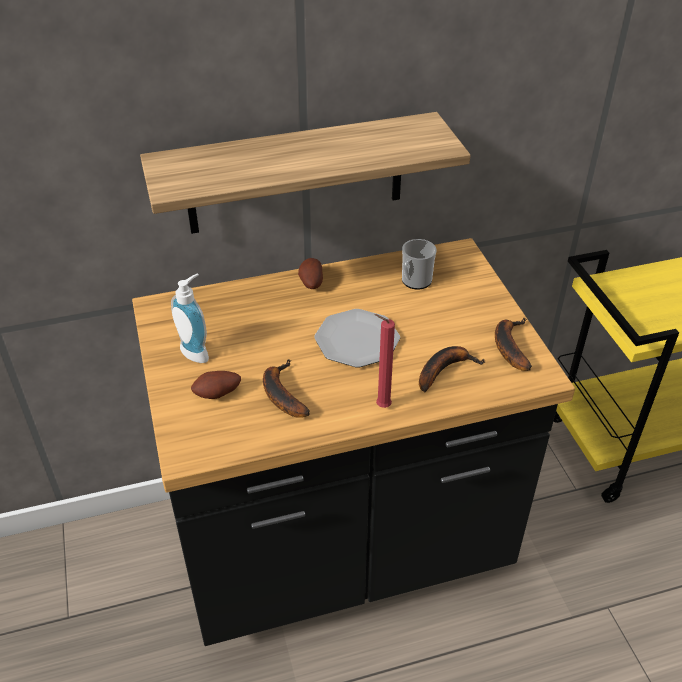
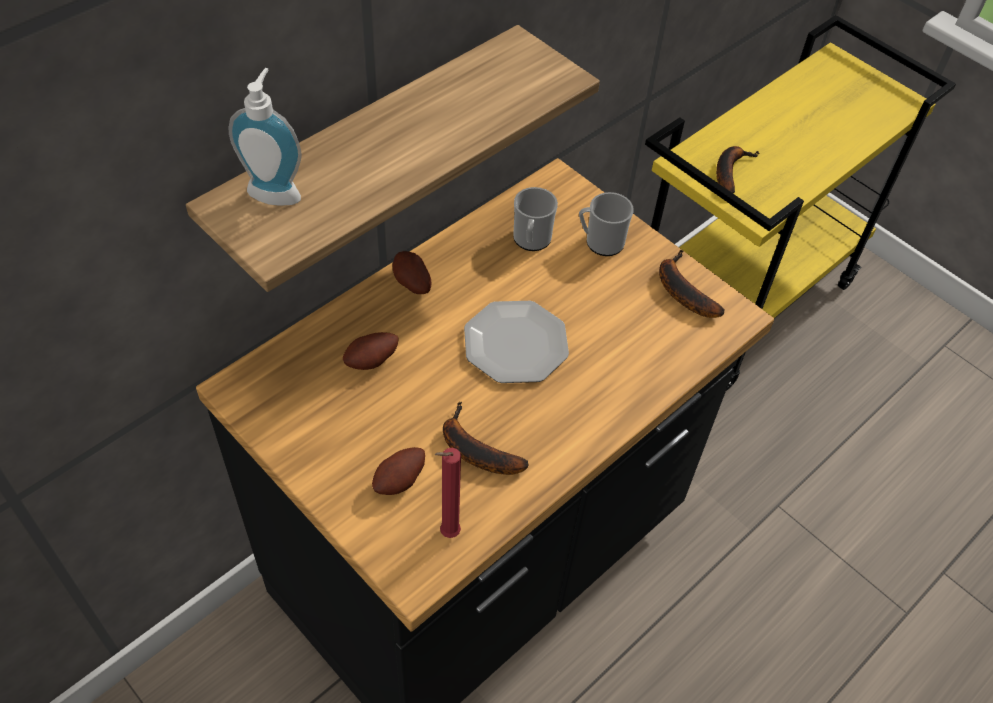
camera: 30 degrees left, 10 degrees up
(197, 351) = (335, 431): soap dispenser -> soap dispenser (276, 190)
(251, 319) = (372, 361): none -> potato
(381, 406) = (595, 421): red candle -> red candle (447, 534)
(444, 369) = (633, 346): banana -> banana (729, 171)
(466, 297) = (600, 242): none -> mug

